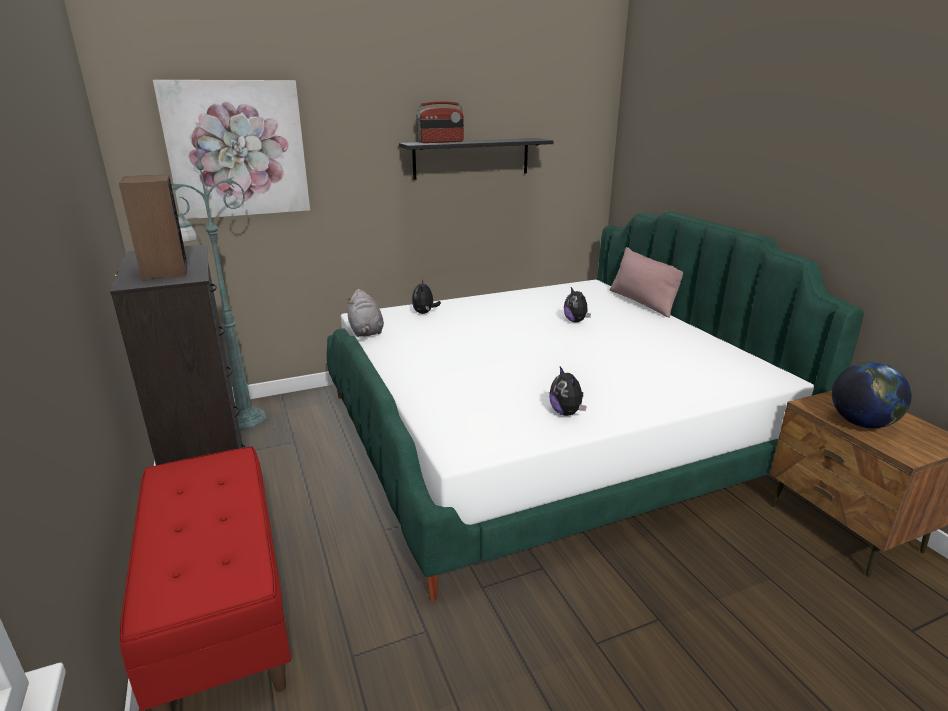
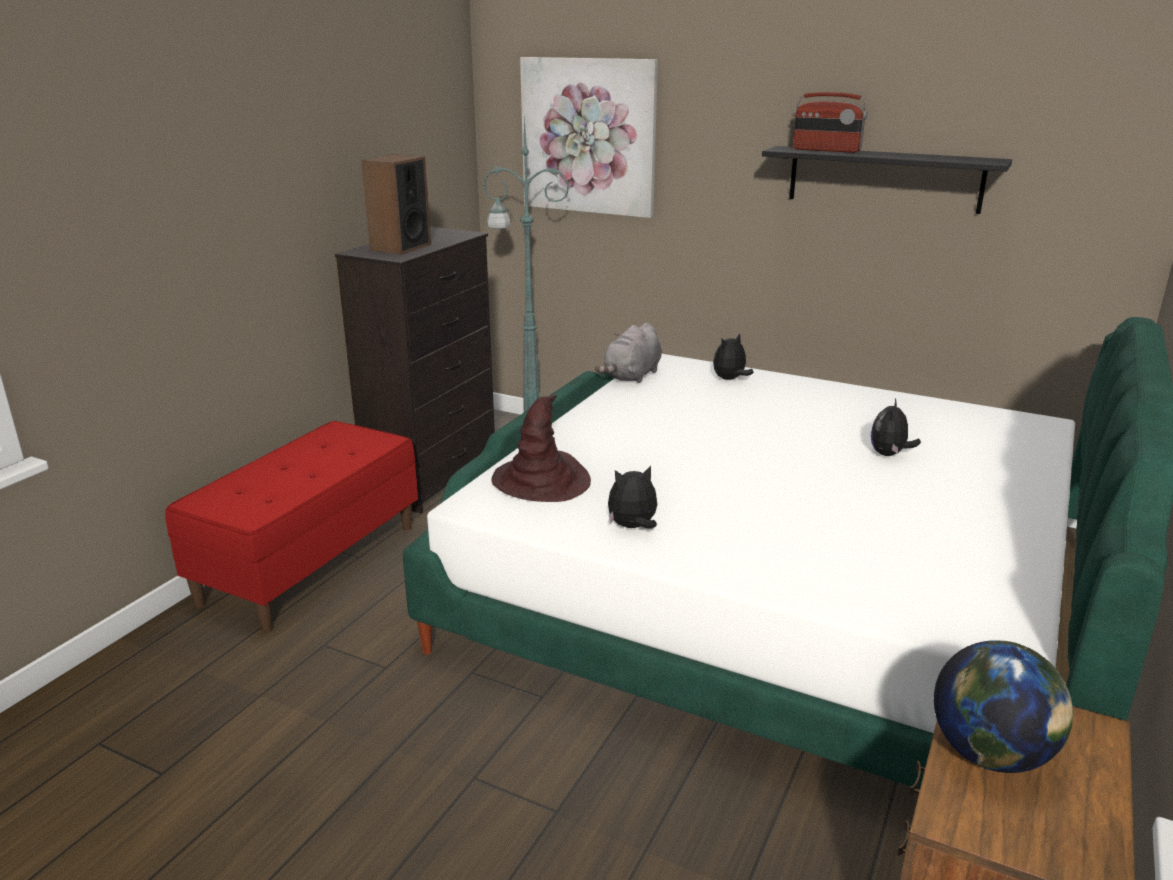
camera: 50 degrees right, 0 degrees up
(463, 415) = (542, 481): none -> brown hat
(566, 413) = (633, 527): plush toy -> plush toy turned 45 degrees clockwise
(642, 302) = (1061, 473): pink pillow -> none

